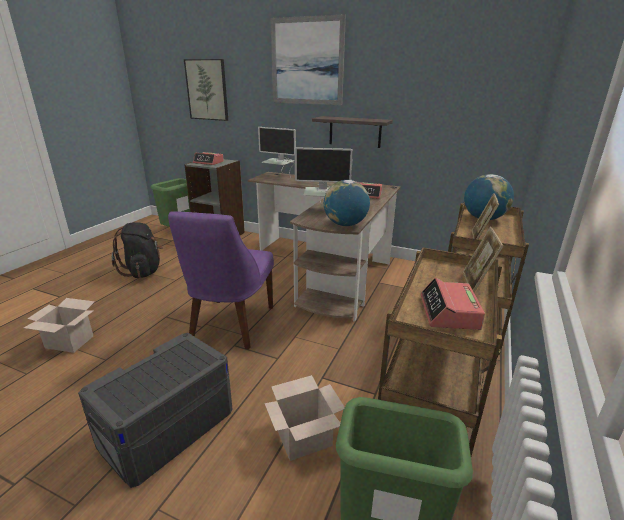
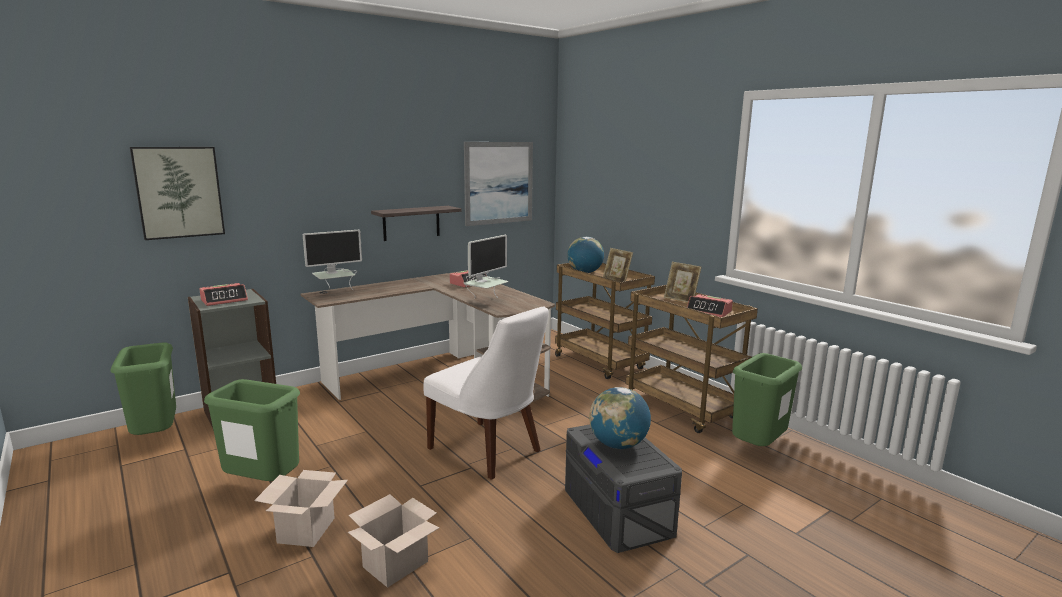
camera: 60 degrees left, 10 degrees down
(143, 271) = (262, 486): black backpack -> green trash can
(230, 325) = (488, 451): purple chair -> white chair
(305, 437) = (670, 453): cardboard box -> cardboard box (306, 529)
(307, 62) = (348, 150): picture -> picture (499, 183)
(345, 225) = (534, 303): globe -> globe (618, 445)

